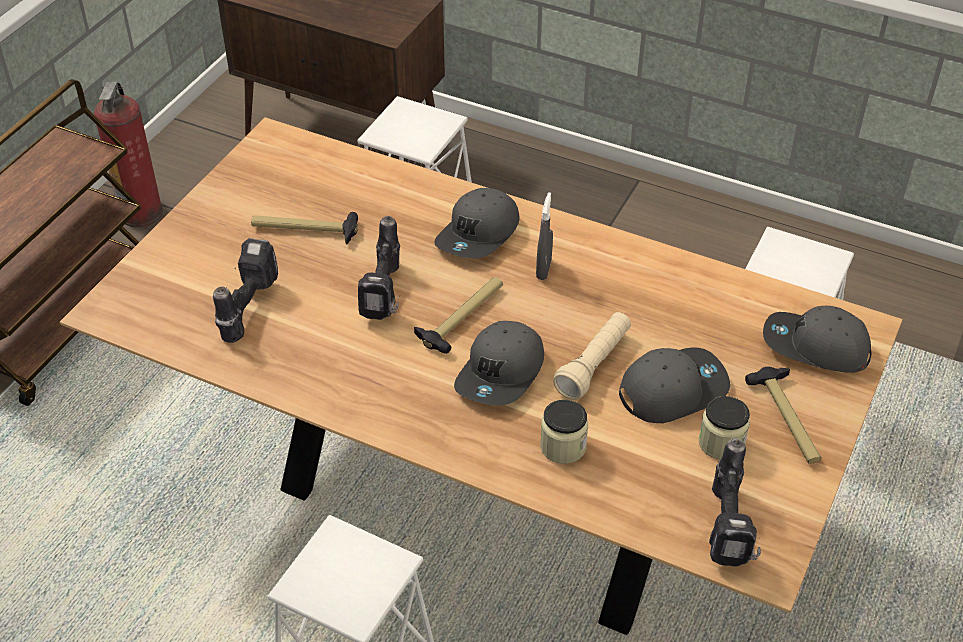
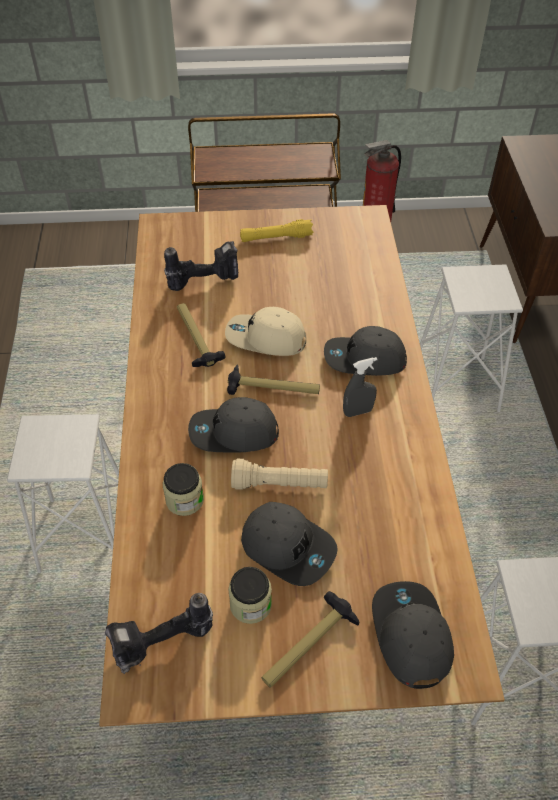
camera: 60 degrees right, 5 degrees up
(232, 221) = (276, 238): none -> yellow flashlight
(305, 230) = (294, 273): hammer -> hammer (195, 338)
(386, 295) = (265, 339): power drill -> beige cap

